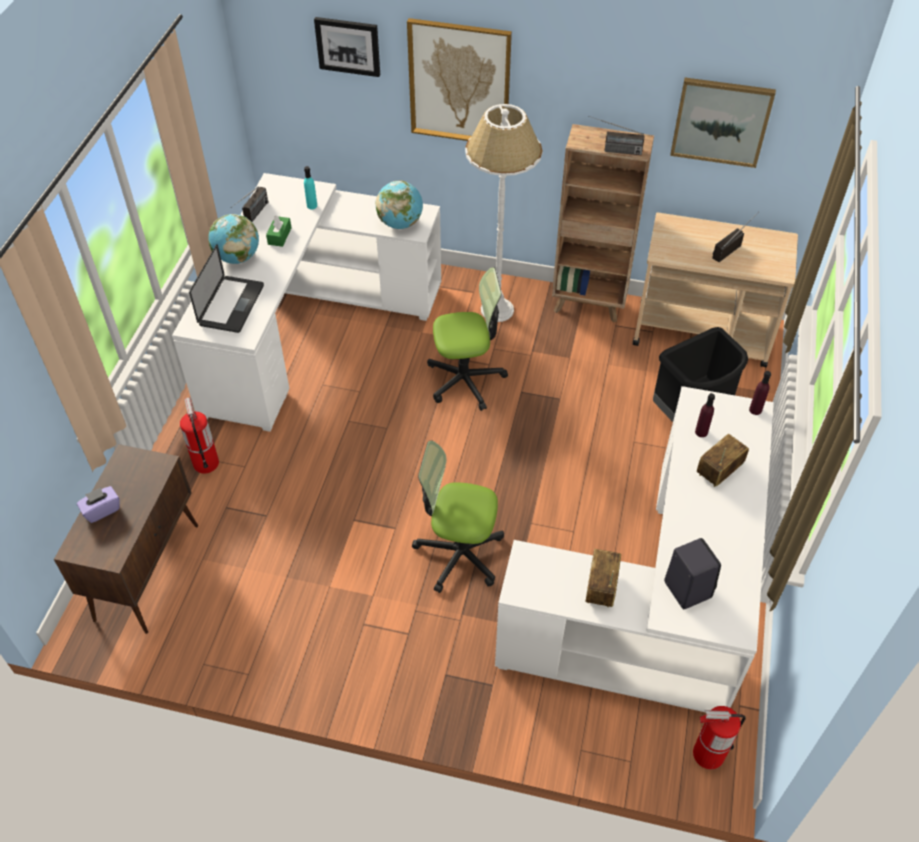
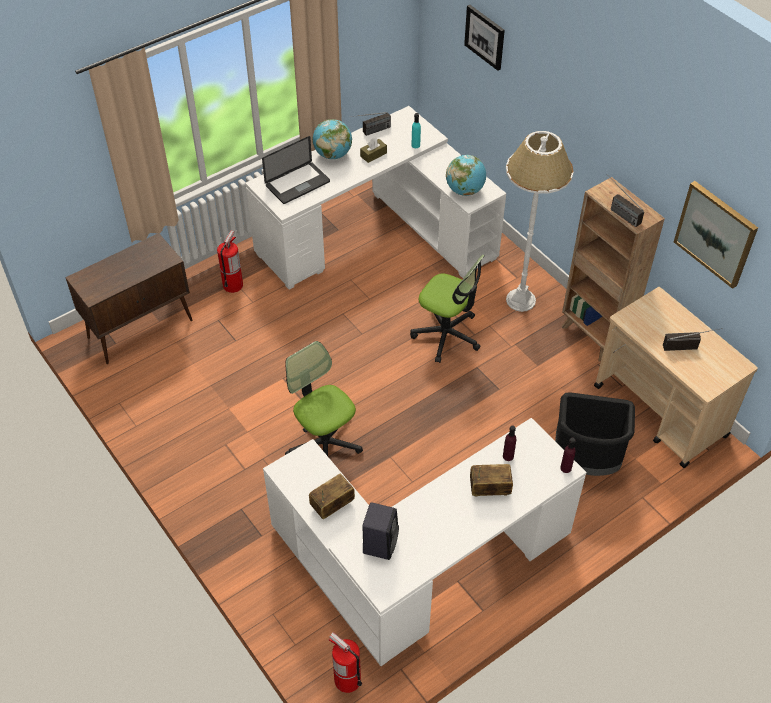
camera: 40 degrees right, 0 degrees up
(102, 510) = (113, 266): purple tissue box -> none
(279, 236) = (373, 154): green tissue box -> brown tissue box
(459, 82) = (547, 102): picture -> none

